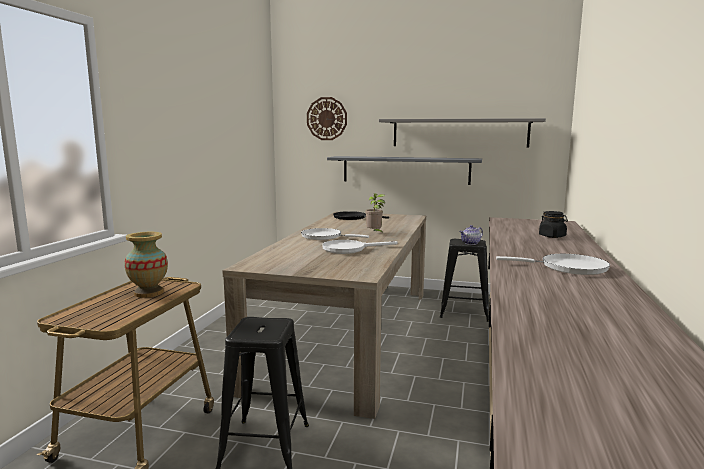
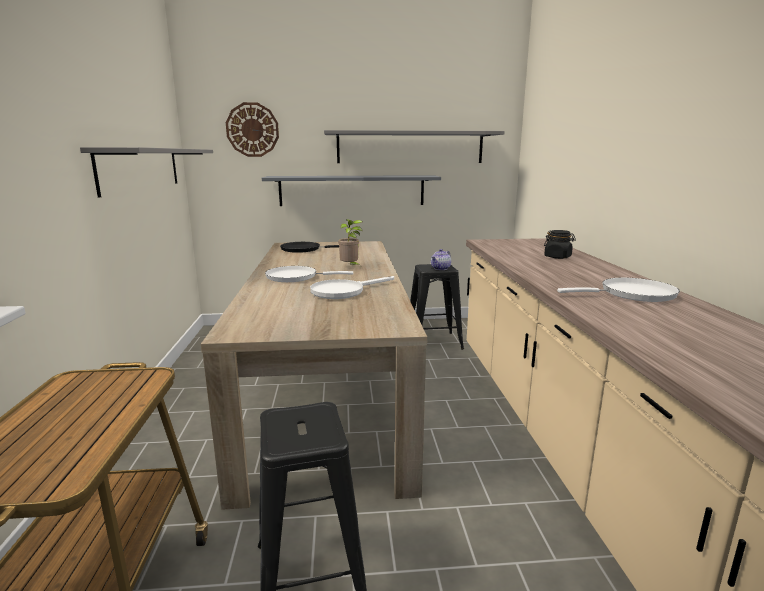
camera: 20 degrees left, 5 degrees up
(149, 293) = (96, 399): vase -> none
(232, 149) = (141, 169): none -> grey shelf

